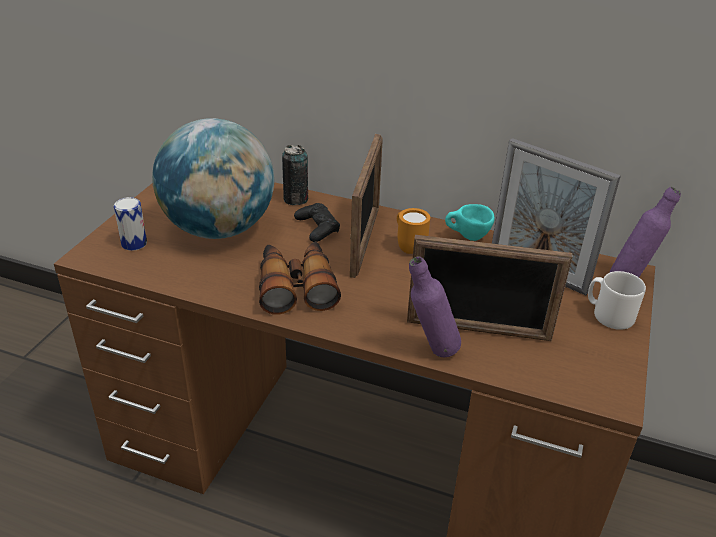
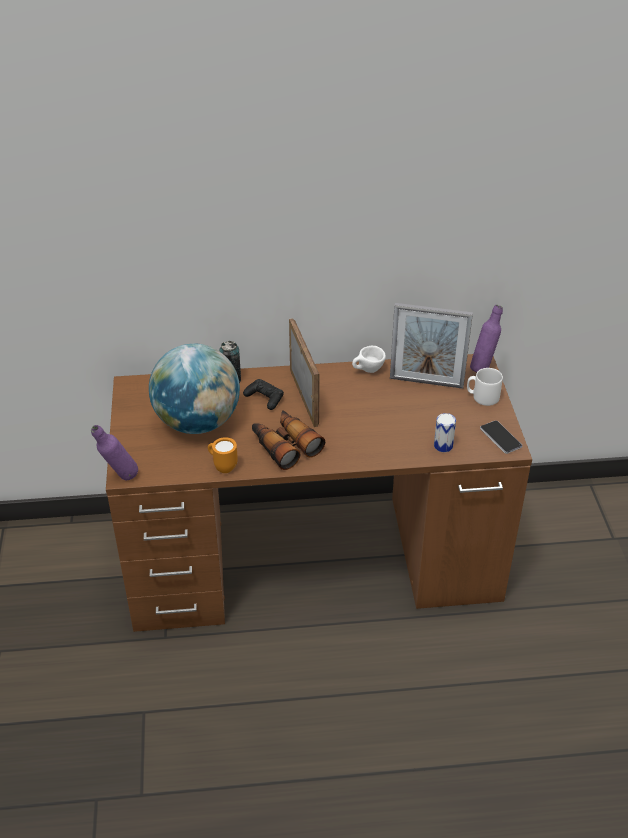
camera: 25 degrees left, 5 degrees up
(134, 243) = (148, 454): can -> can (443, 446)
(408, 247) = (335, 391): orange mug -> orange mug (222, 467)
(430, 352) = (397, 458): purple bottle -> purple bottle (120, 479)
(467, 237) = (367, 371): turquoise cup -> white cup
(478, 330) = (415, 434): picture frame -> none
(606, 377) = (500, 437): none -> phone

